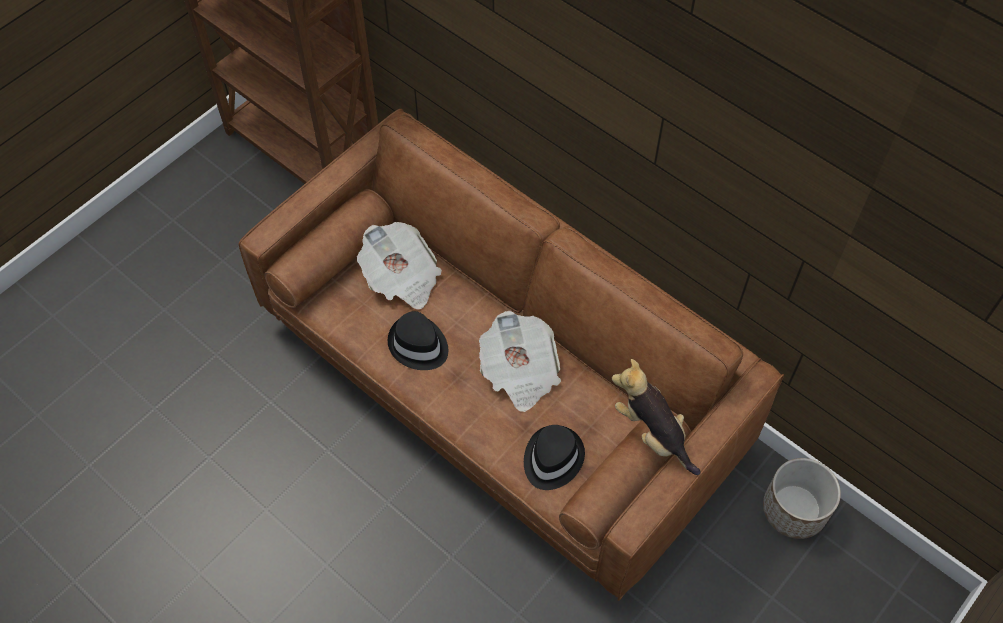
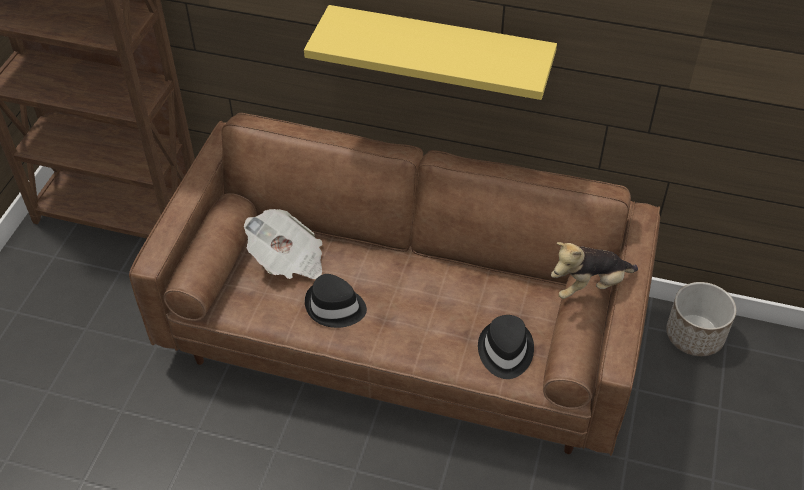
camera: 25 degrees left, 10 degrees down
(519, 372) = (436, 295): newspaper -> none
(598, 132) = (439, 49): none -> yellow shelf
(652, 433) = (588, 286): plush toy -> plush toy turned 45 degrees counterclockwise

